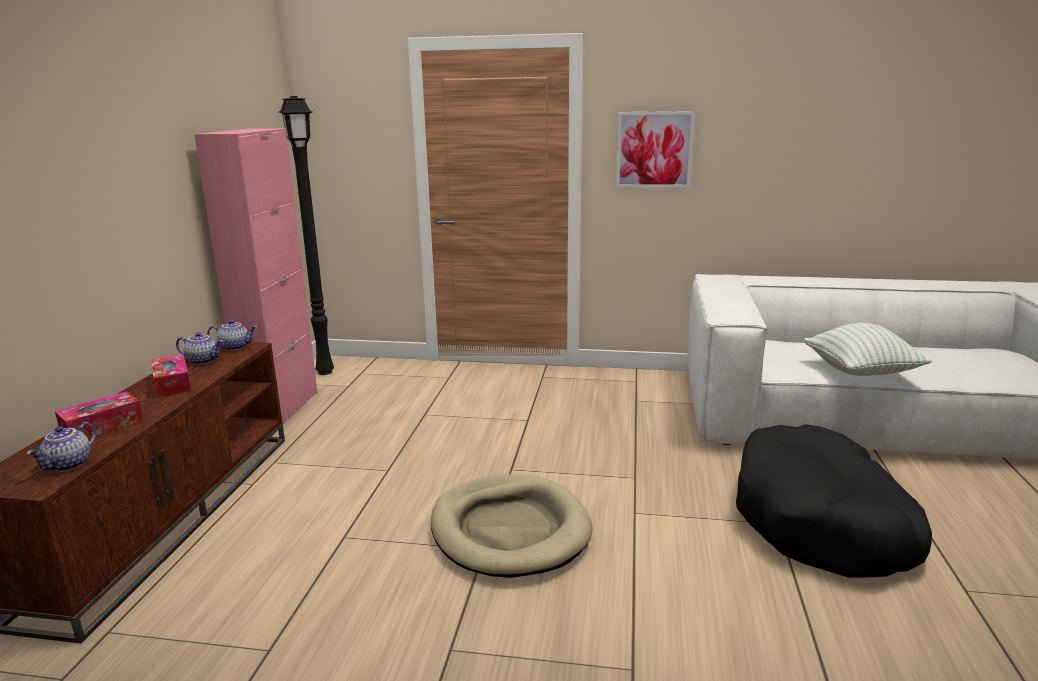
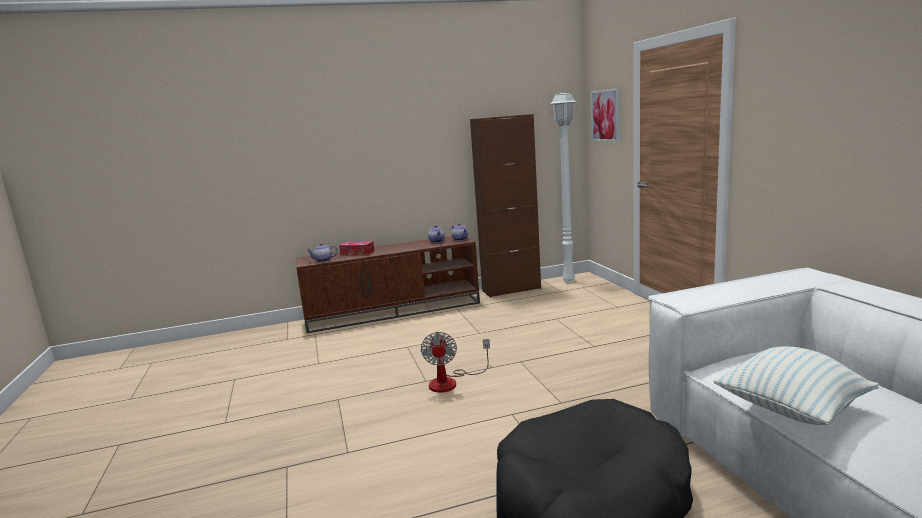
camera: 65 degrees right, 5 degrees down
(172, 384) = (406, 246): tissue box -> none
(281, 408) = (511, 290): pink cabinet -> brown cabinet
(323, 372) = (568, 280): black floor lamp -> white floor lamp
(510, 530) = (451, 382): beige dog bed -> fan
(654, 150) = (785, 128): picture -> picture (605, 115)

